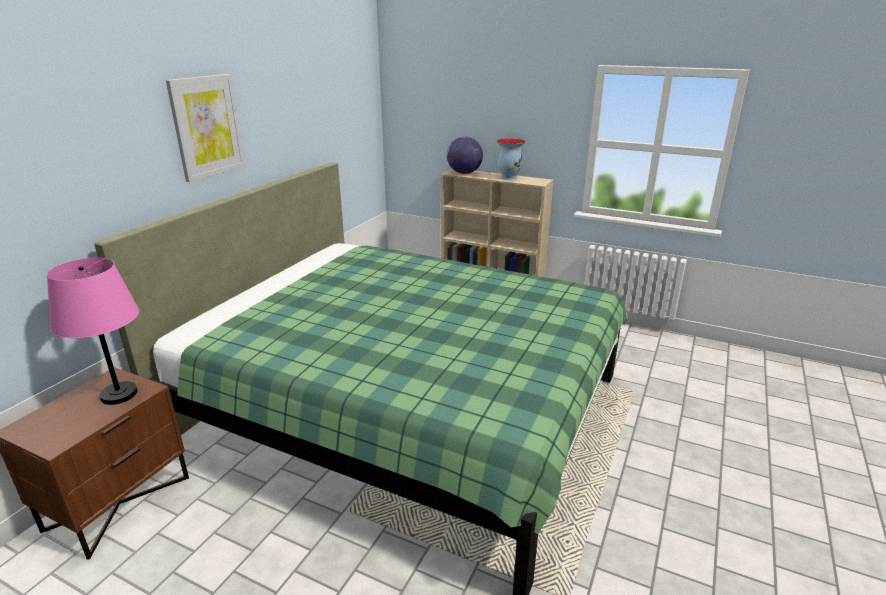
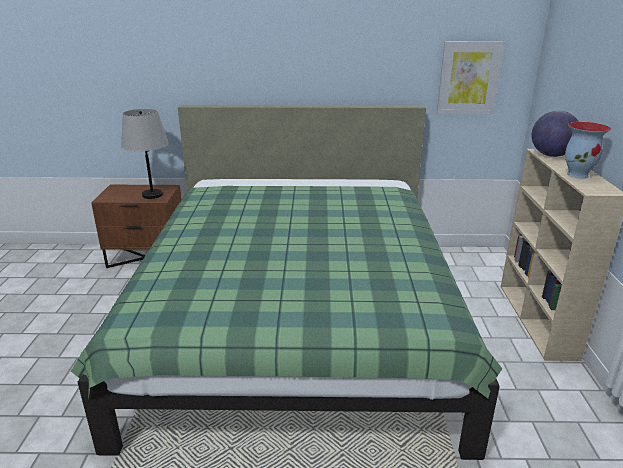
camera: 65 degrees right, 0 degrees up
(119, 394) = (152, 195): pink table lamp -> grey table lamp
(207, 126) = (286, 49): picture -> picture (468, 78)

